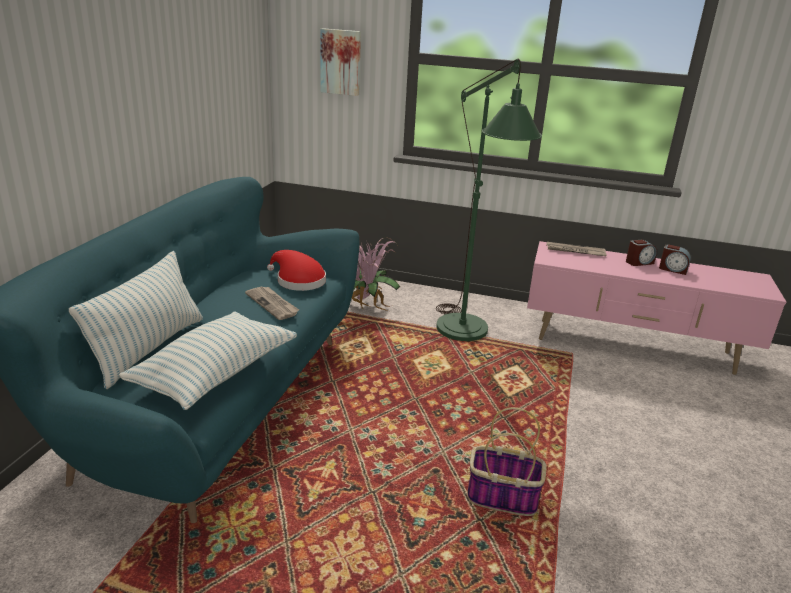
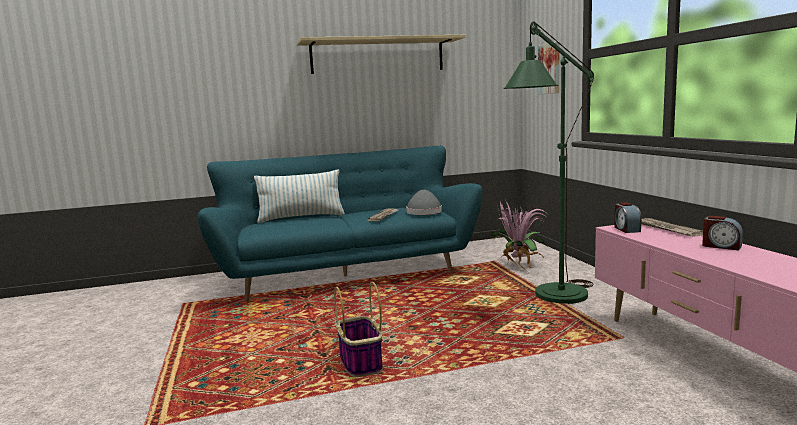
camera: 60 degrees right, 15 degrees down
(148, 40) = (377, 56): none -> beige shelf
(215, 374) = (293, 228): pillow -> none
(298, 281) = (424, 212): red hat -> grey hat
(673, 269) = (751, 257): alarm clock -> alarm clock (626, 229)

